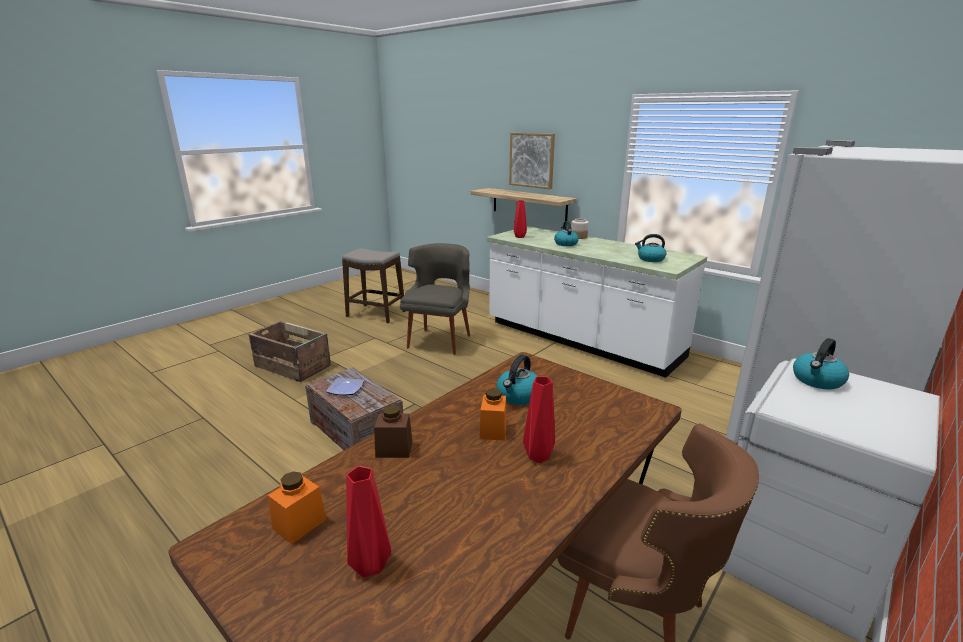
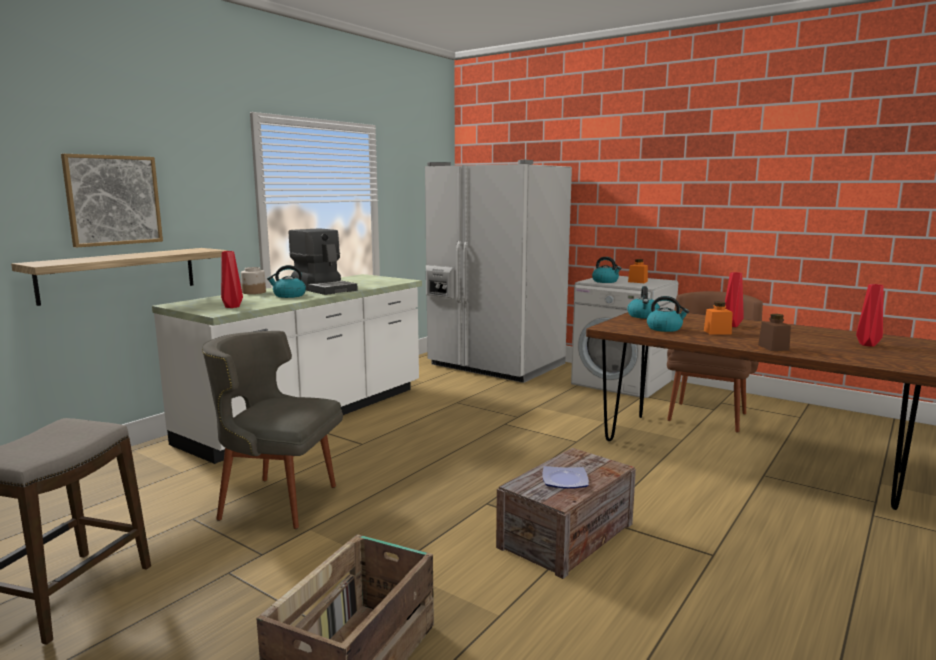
camera: 95 degrees left, 10 degrees down
(299, 524) = (872, 357): orange jar -> orange jar (637, 282)
(603, 249) = (324, 288): none -> coffee machine
(650, 259) = (371, 282): kettle -> kettle (643, 316)

